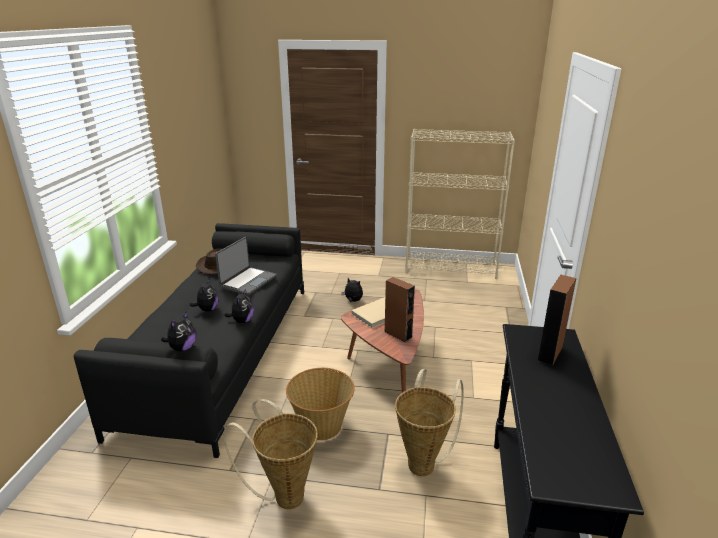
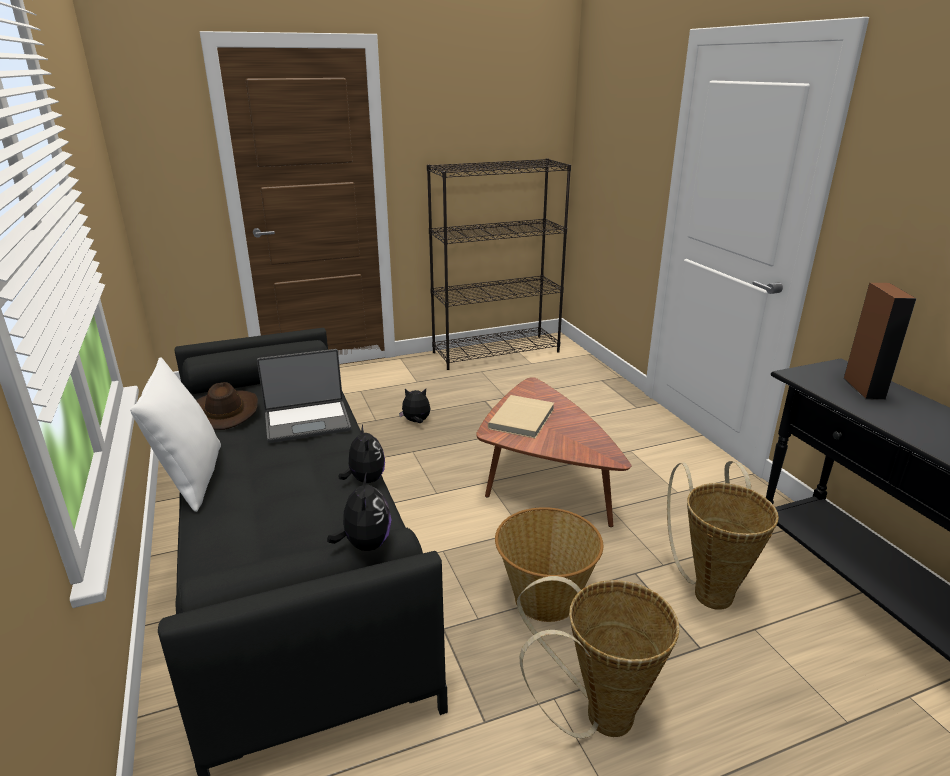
camera: 30 degrees left, 0 degrees up
(170, 296) = (191, 479): none -> white pillow
(207, 309) = (287, 480): plush toy -> none
(247, 281) = (307, 422): laptop -> laptop turned 75 degrees clockwise
(398, 334) = (575, 436): brown speaker -> none
(451, 268) = (496, 352): beige bookcase -> black bookcase

